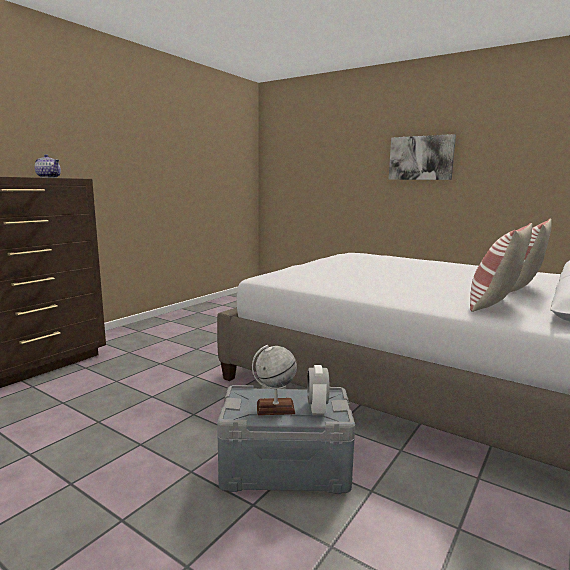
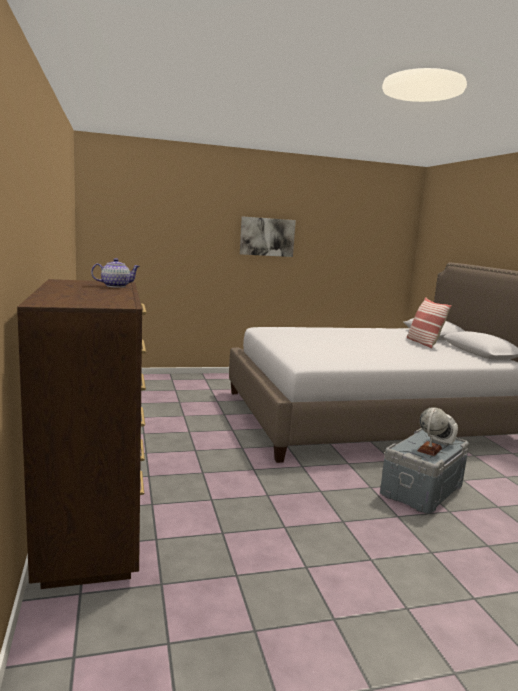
camera: 50 degrees left, 0 degrees up
(493, 305) = (449, 356): pillow -> none

